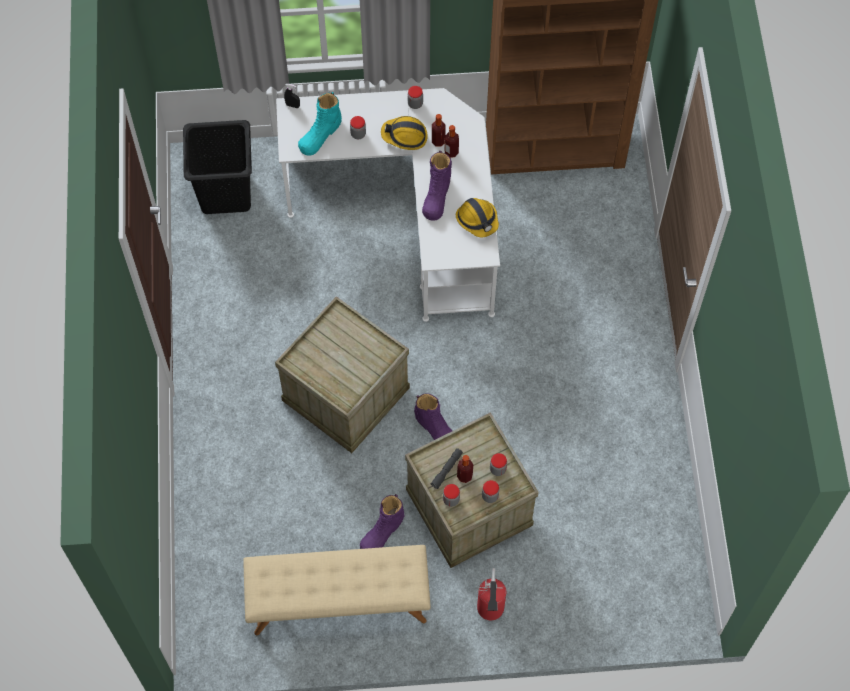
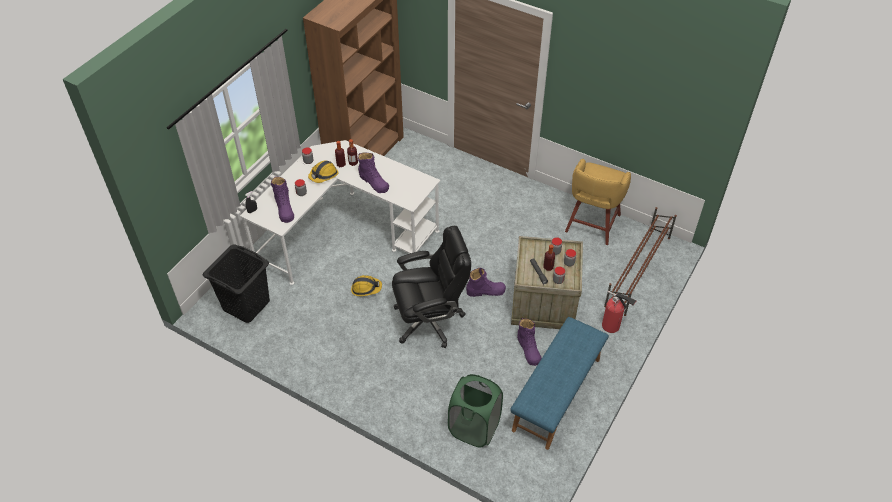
camera: 55 degrees left, 15 degrees down
(229, 538) = (474, 428): none -> green laundry basket
(320, 134) = (284, 209): turquoise boot -> purple boot
(339, 602) = (557, 394): beige bench -> blue bench
(346, 396) = (430, 320): crate -> black office chair
(477, 220) = (404, 174): hard hat -> hard hat (366, 288)
(609, 592) = (637, 271): none -> brown shoe rack
(650, 490) = (591, 224): none -> yellow stool

